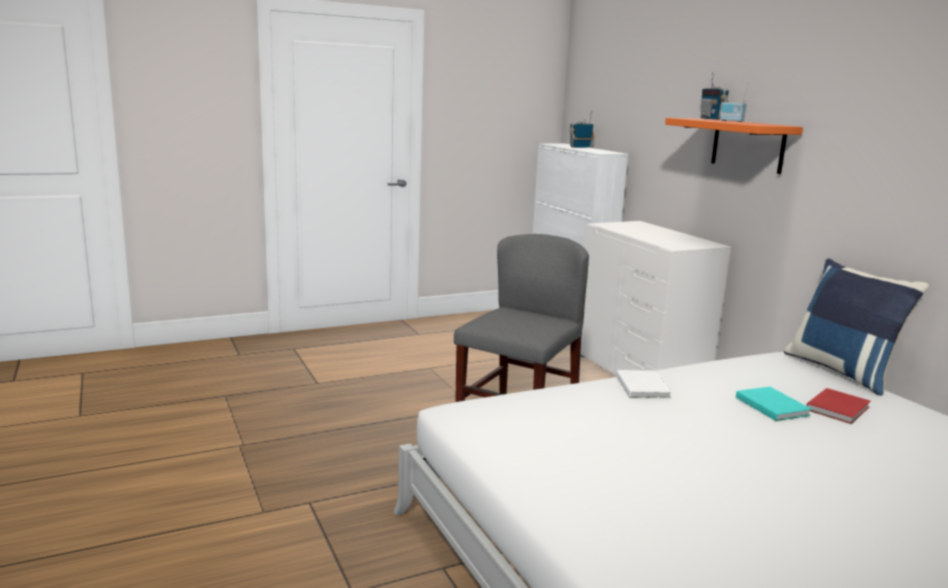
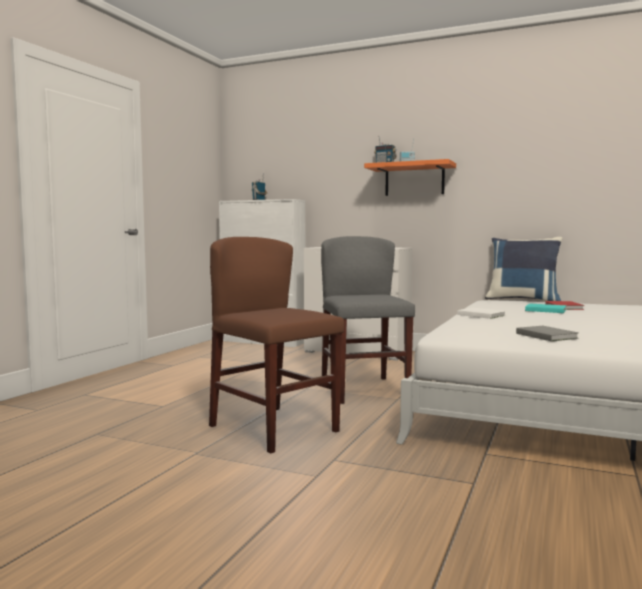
camera: 40 degrees left, 10 degrees down
(340, 445) = (274, 428): none -> brown chair
(573, 454) = (546, 335): none -> grey book

